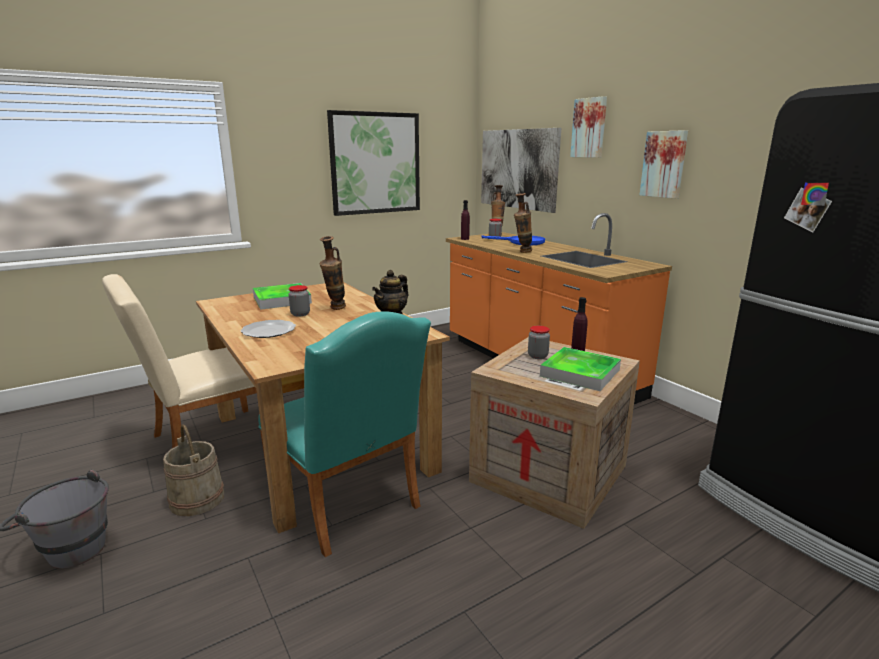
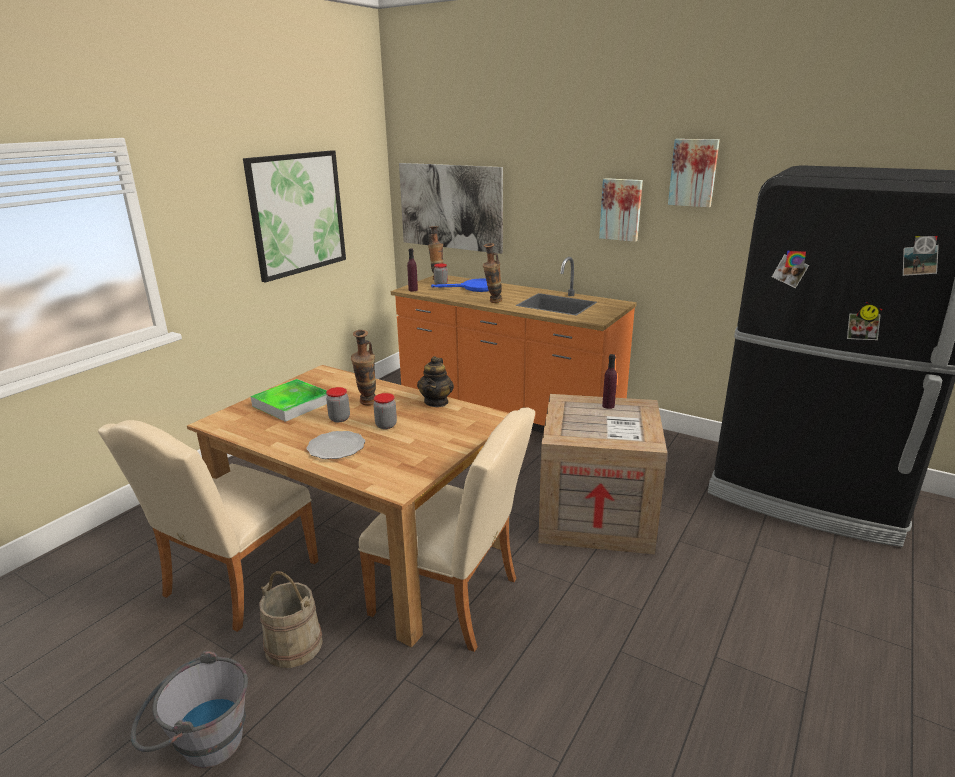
camera: 25 degrees left, 5 degrees up
(349, 506) = (453, 599): turquoise chair -> beige chair
(537, 356) = (578, 414): jar -> jar (386, 425)
(580, 373) = (626, 423): tray -> none
(589, 128) = (537, 170): picture -> picture (693, 172)

